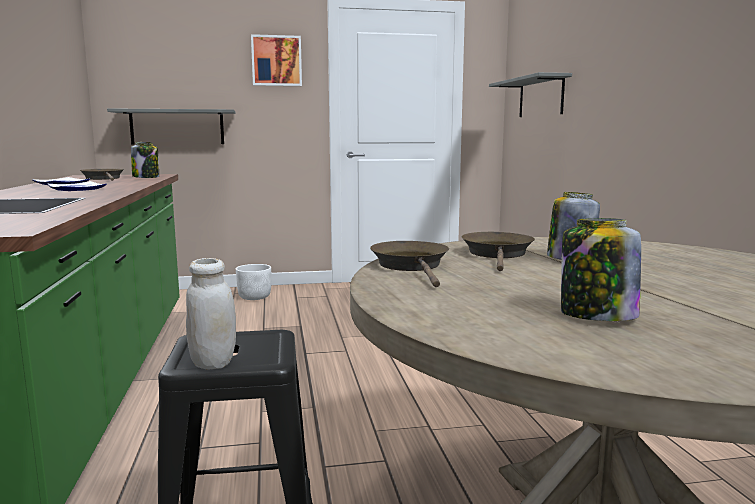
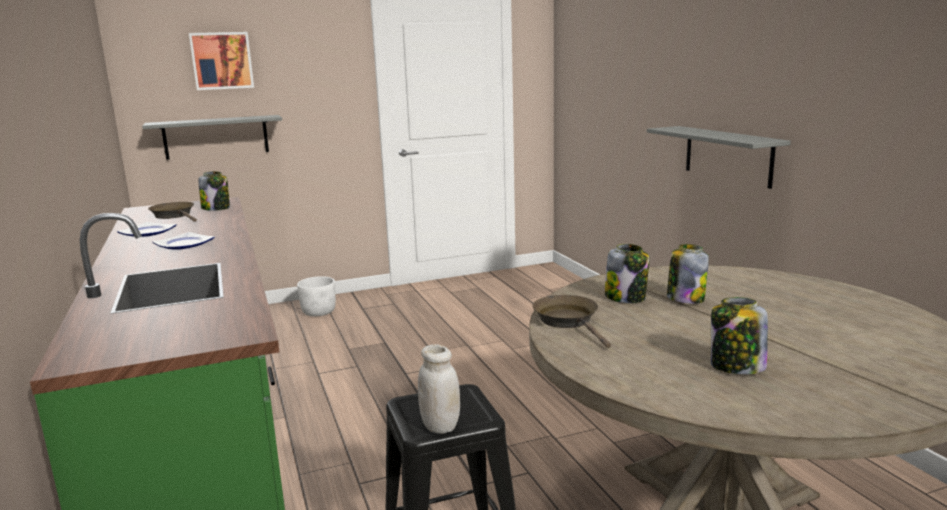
camera: 10 degrees left, 5 degrees up
(276, 61) = (319, 58): picture -> picture (222, 61)
(498, 254) = (626, 297): brown frying pan -> jar
(541, 97) = (597, 91): grey shelf -> grey shelf (727, 155)

